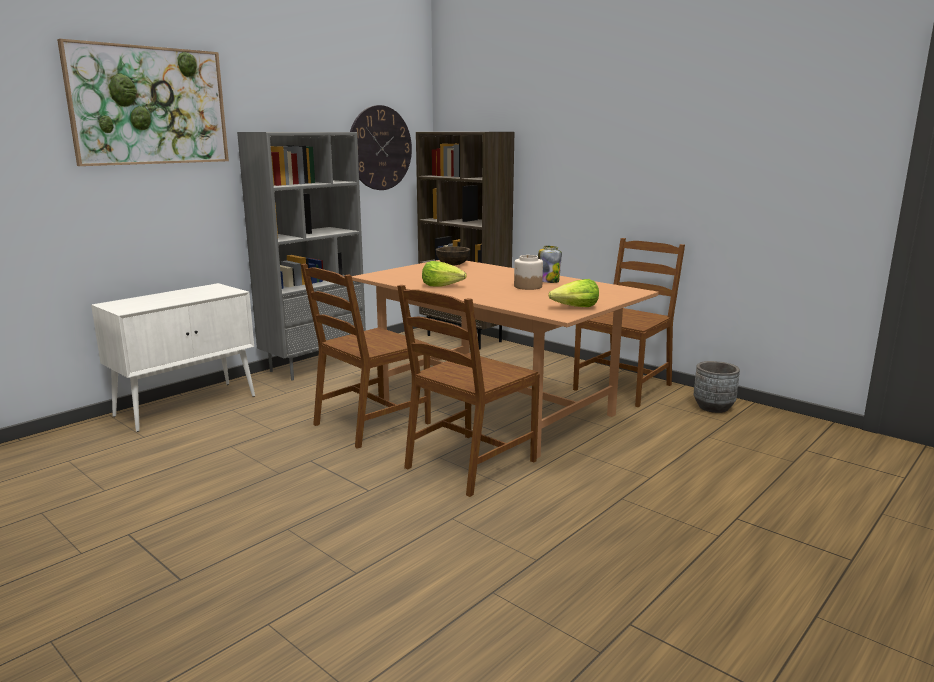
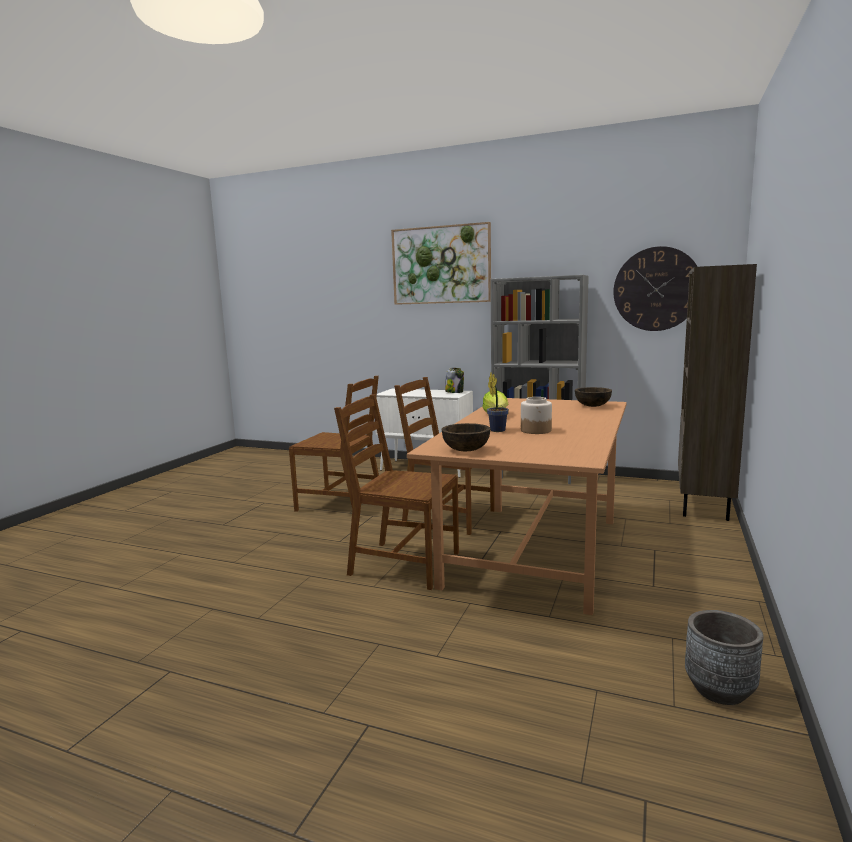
camera: 70 degrees right, 5 degrees down
(510, 293) = (497, 430): none -> potted plant
(547, 281) = (573, 432): jar -> jar (454, 392)
(576, 308) = (466, 450): lettuce -> brown bowl
(623, 387) = (694, 609): brown chair -> brown chair (341, 503)

